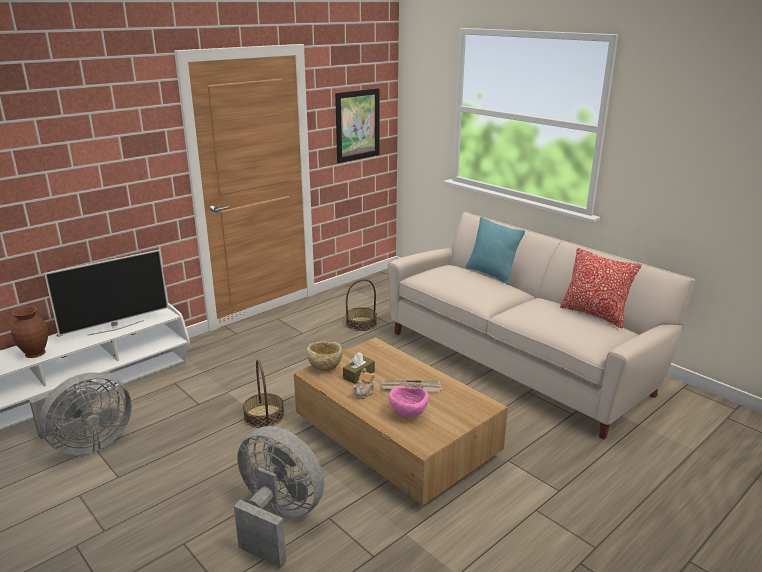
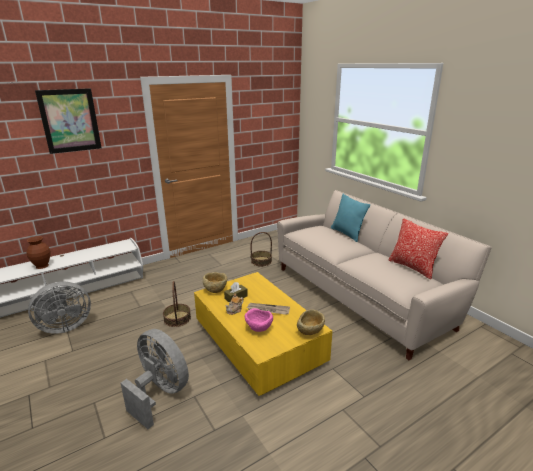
camera: 10 degrees right, 0 degrees up
(116, 327) = (96, 253): television -> none
(357, 125) = (270, 130): picture -> picture (70, 120)
(396, 438) = (258, 343): brown coffee table -> yellow coffee table
(479, 412) = (310, 332): none -> beige bowl

